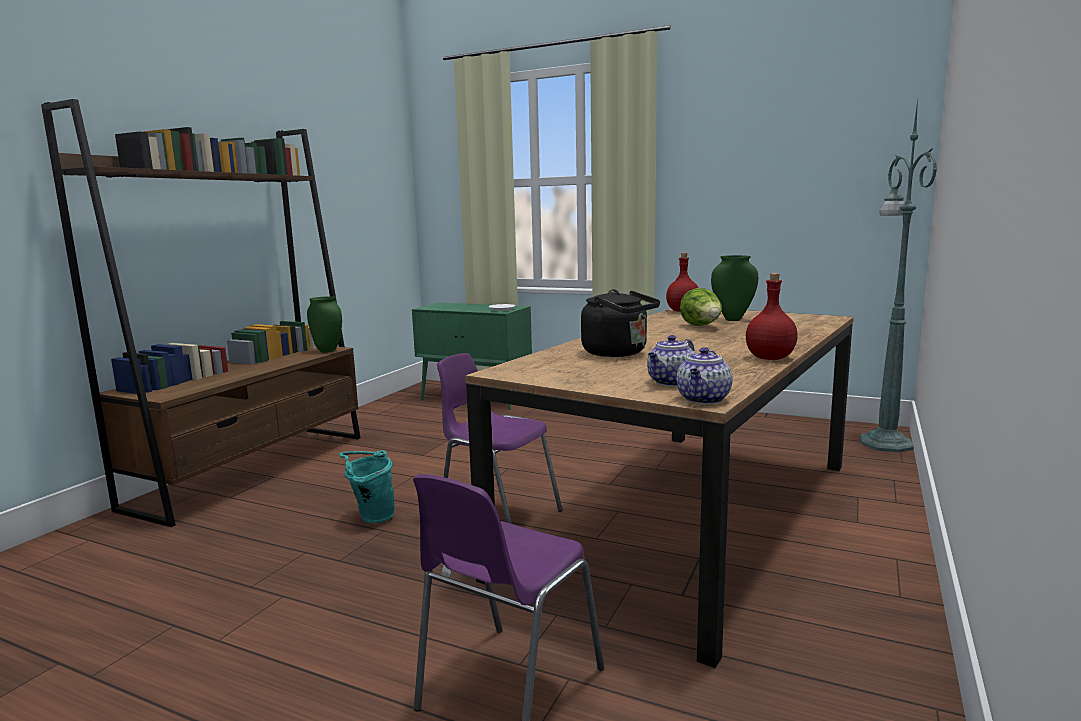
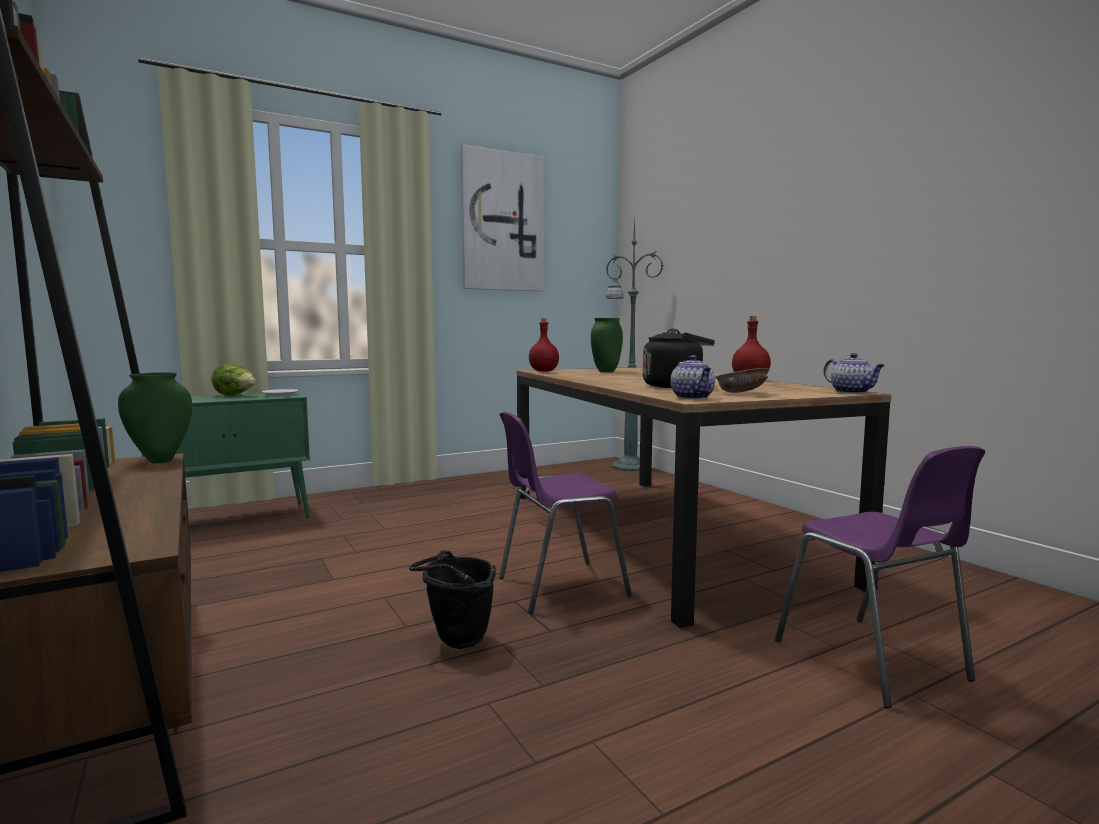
camera: 55 degrees left, 5 degrees down
(371, 517) = (456, 643): turquoise bucket -> black bucket
(596, 374) = (741, 393): none -> brown bowl
(671, 382) = (794, 390): teapot -> teapot (693, 397)
(701, 326) = (616, 375): lettuce -> lettuce (235, 396)
(749, 130) = (502, 222): none -> picture

